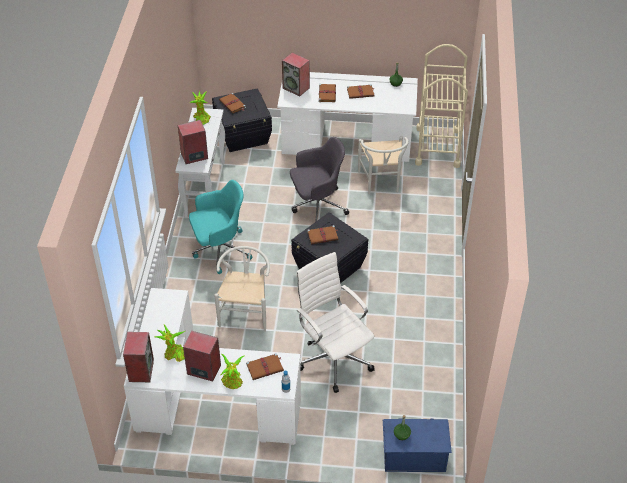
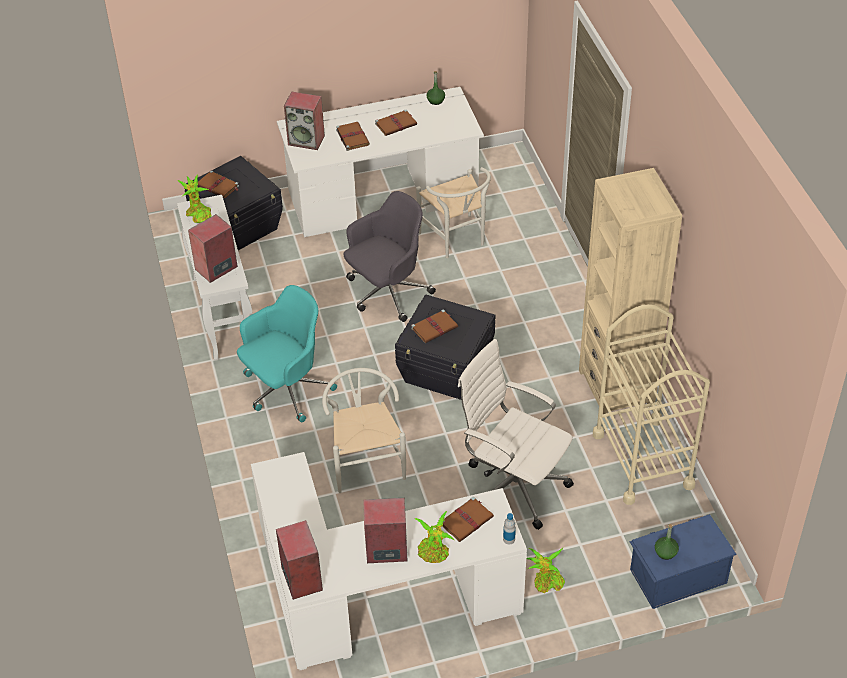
camera: 20 degrees left, 0 degrees up
(174, 354) = (335, 543): potted plant -> potted plant (546, 583)
(438, 147) = (505, 173): beige cart -> beige cart (643, 460)
(438, 314) = (616, 387): none -> beige bookcase

